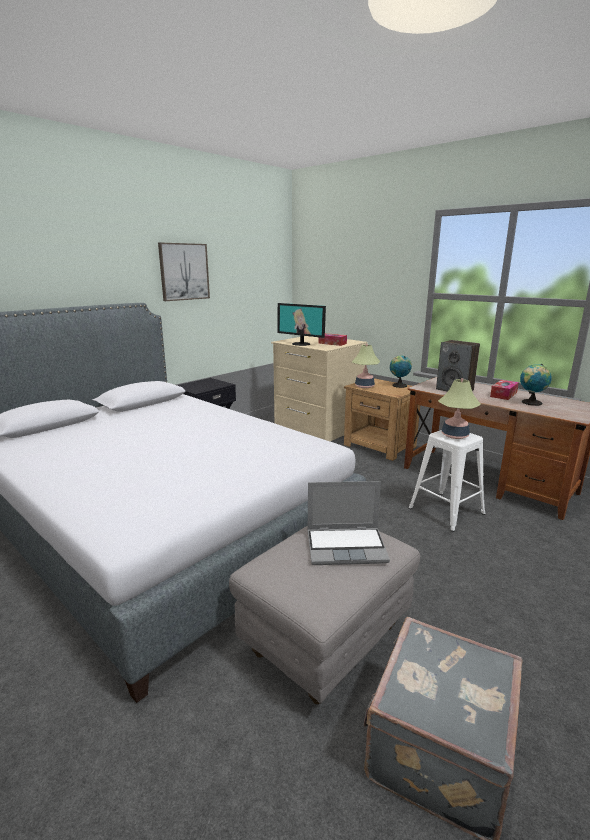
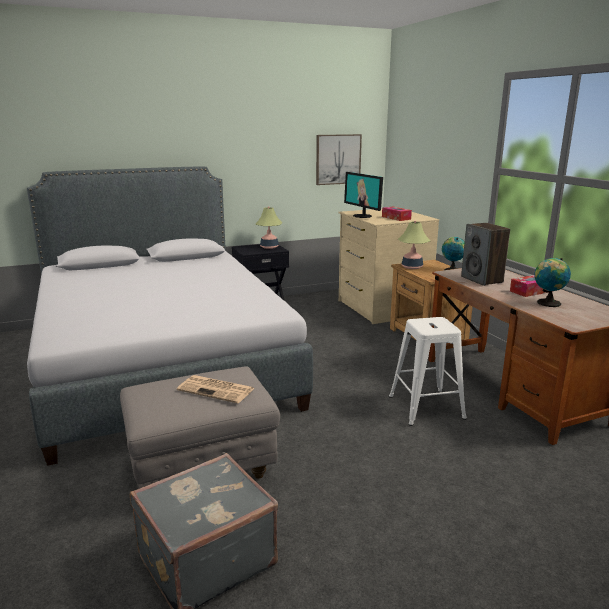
camera: 25 degrees right, 0 degrees up
(184, 272) = (253, 138): picture -> picture (338, 159)
(347, 546) = (217, 389): laptop -> newspaper
(455, 435) = (431, 324): table lamp -> table lamp (269, 247)

